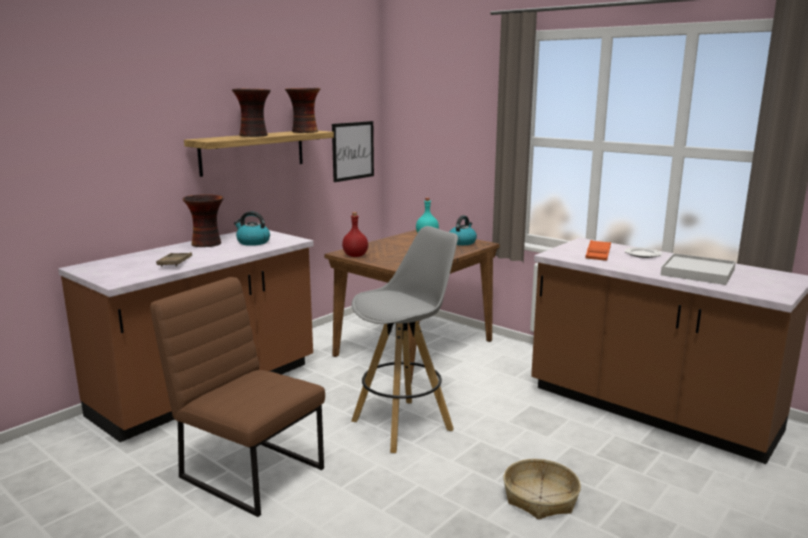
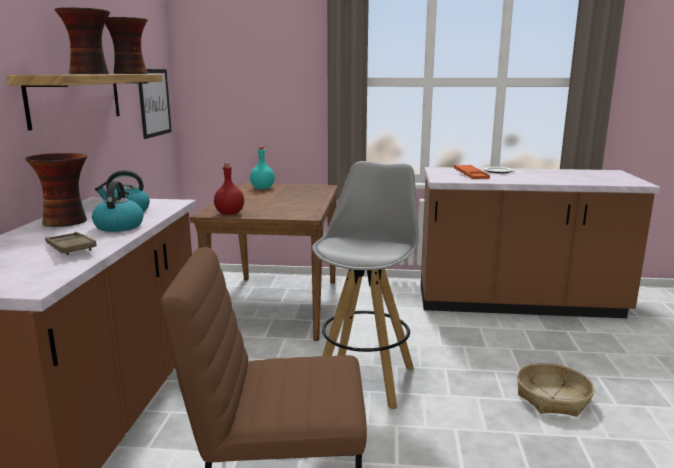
camera: 35 degrees left, 0 degrees up
(462, 242) = (305, 188): kettle -> kettle (119, 226)
(697, 272) = (561, 177): white tray -> none

